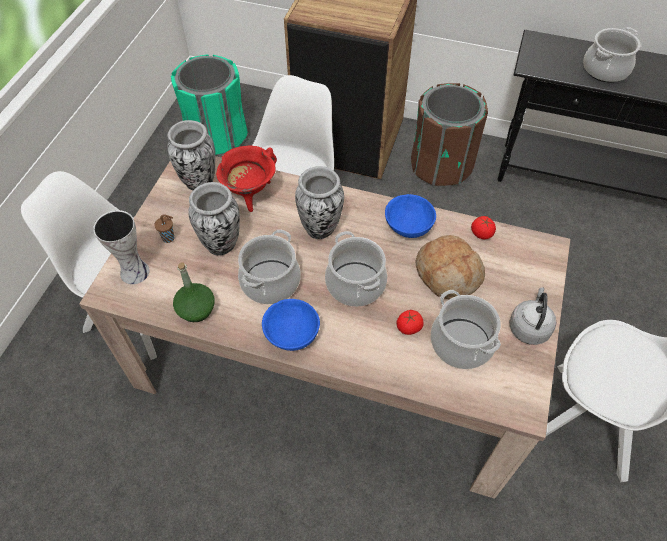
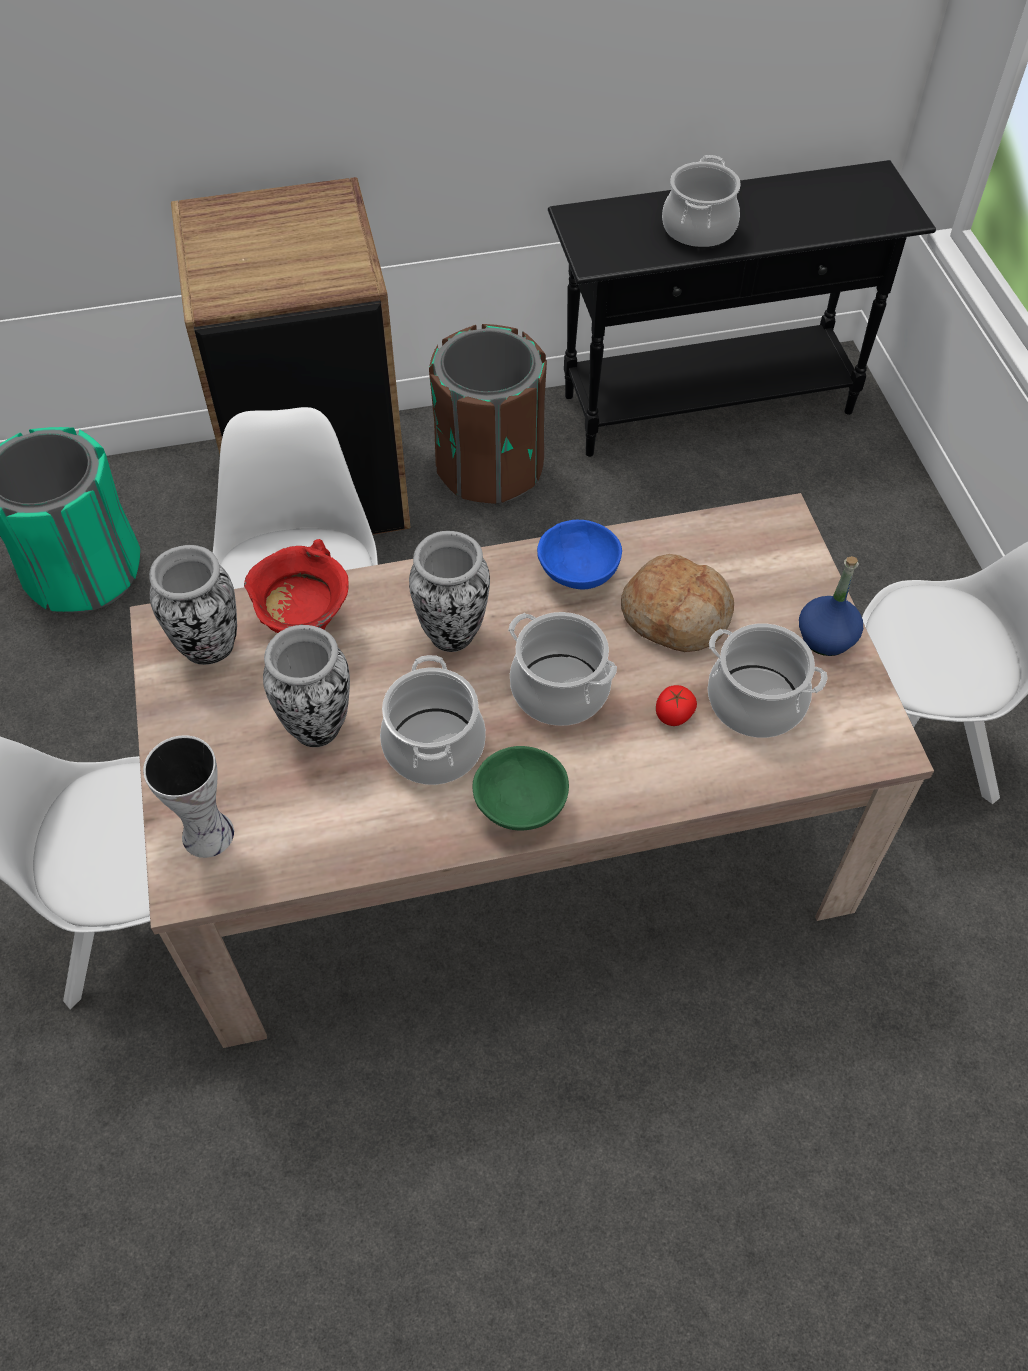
camera: 30 degrees left, 0 degrees up
(169, 238) = (225, 756): brown cup -> none
(196, 309) = (350, 841): green bottle -> none
(291, 336) = (521, 808): blue bowl -> green bowl
(481, 233) = (683, 537): tomato -> none
(529, 327) = (825, 637): grey kettle -> blue bottle

